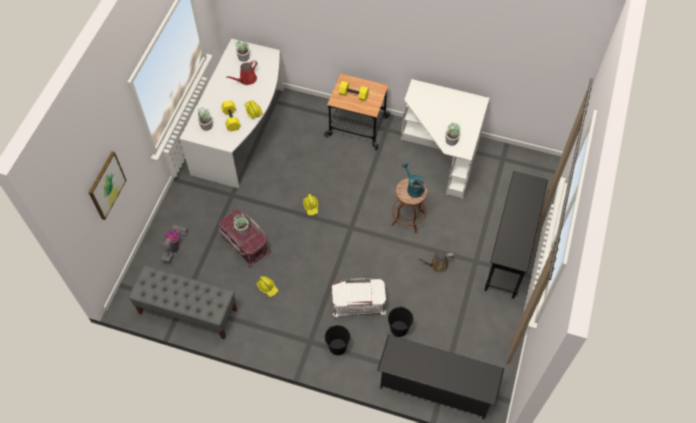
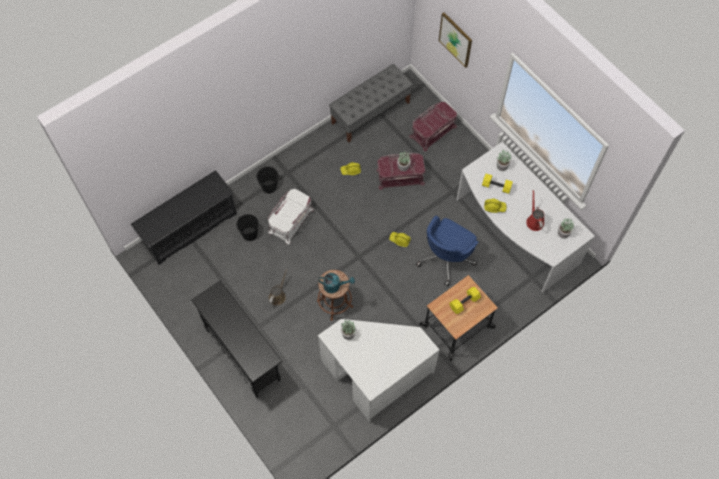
camera: 125 degrees right, 5 degrees up
(174, 246) = (432, 131): vacuum cleaner -> red storage box
(302, 165) = (446, 258): none -> blue office chair

